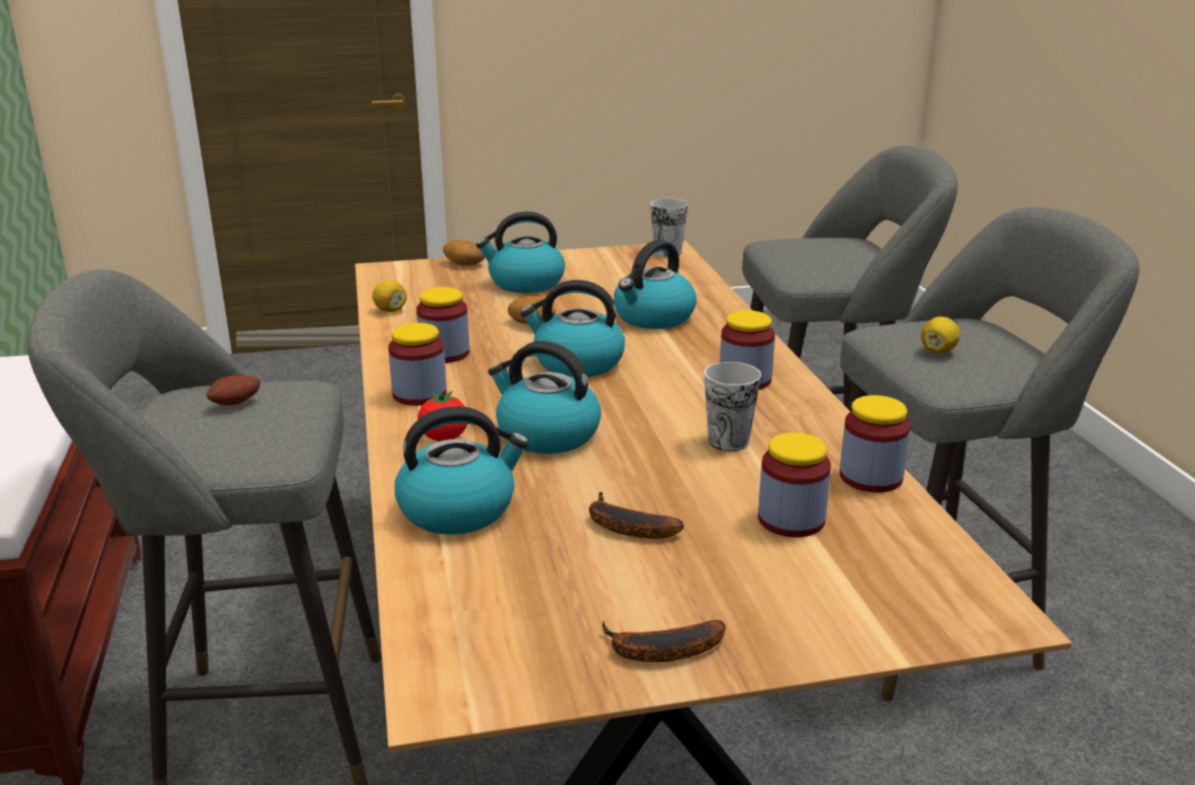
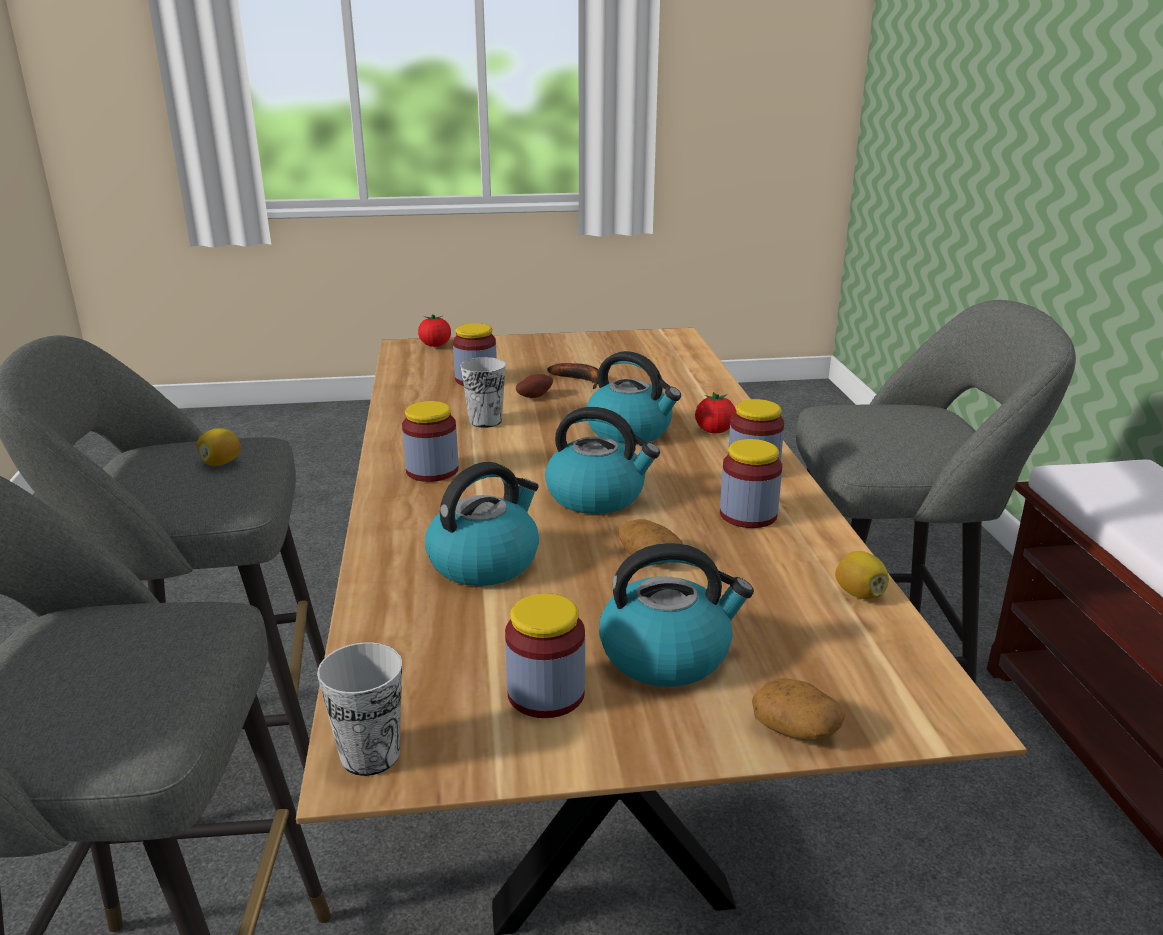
camera: 175 degrees left, 0 degrees up
(236, 404) = (905, 436): potato -> potato (534, 396)
(459, 509) = (688, 391): kettle -> none
(659, 652) = (577, 342): banana -> none
(870, 477) = (401, 397): jar -> jar (546, 693)
(939, 620) = (435, 345): none -> tomato

